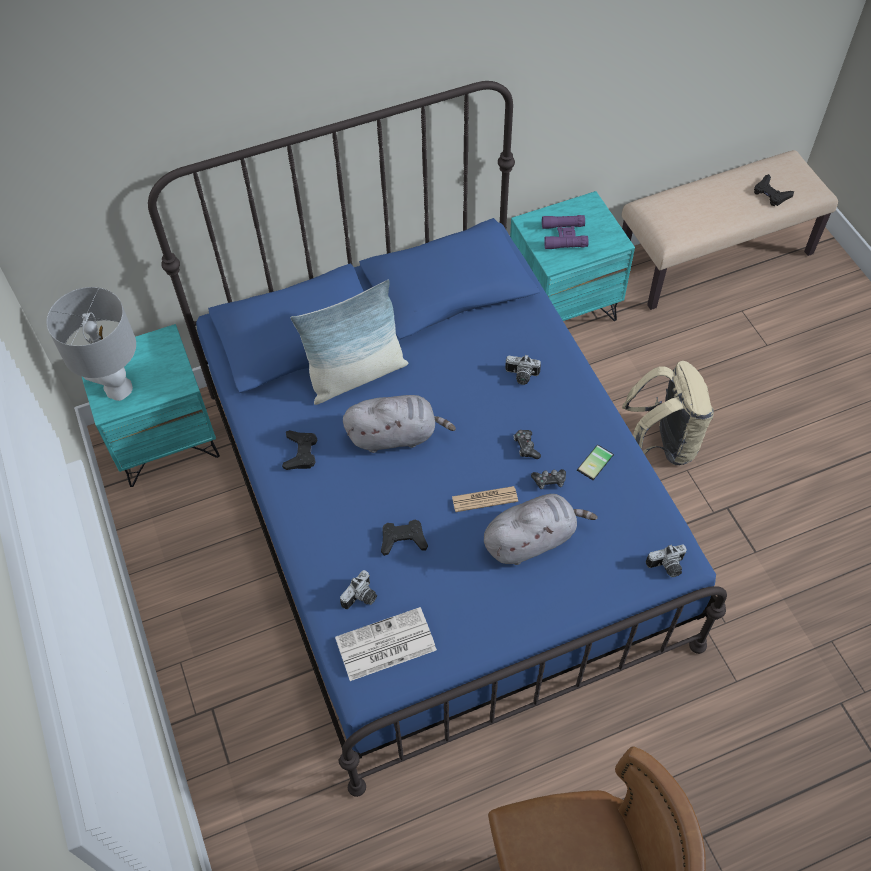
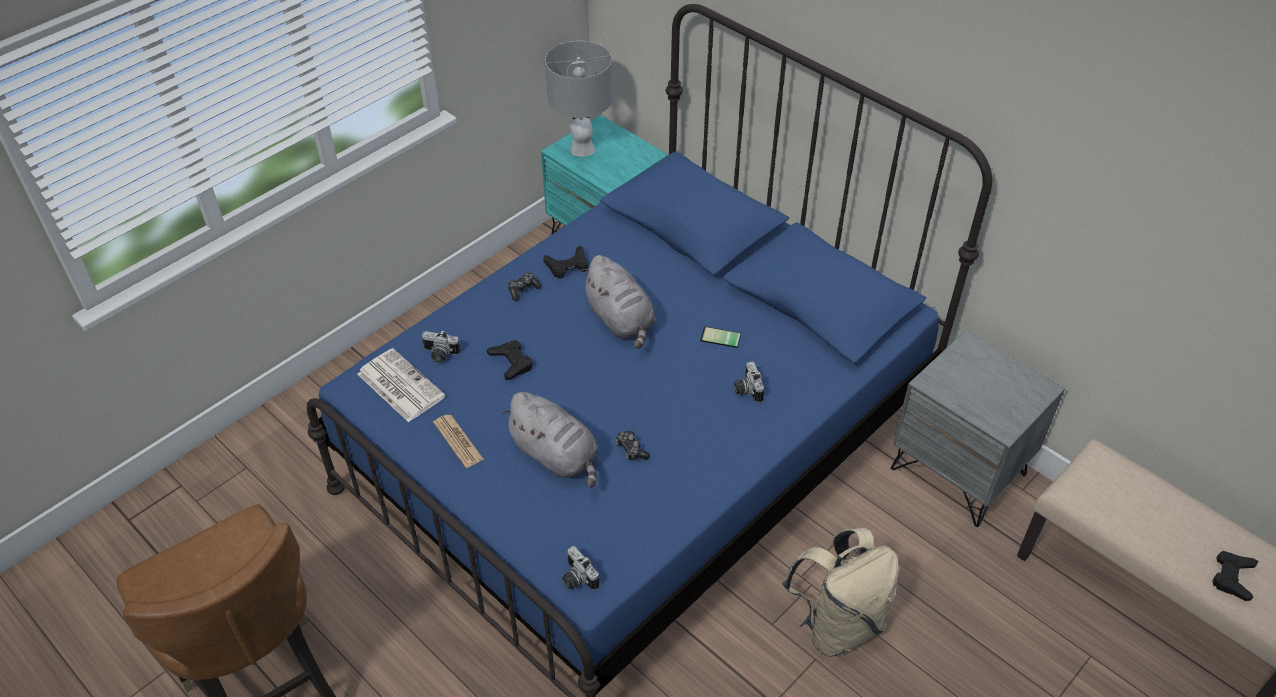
camera: 65 degrees right, 10 degrees down
(356, 375) = (672, 272): pillow -> none
(484, 499) = (584, 406): newspaper -> newspaper (458, 441)
(526, 447) = (662, 419): game controller -> game controller (523, 289)
(562, 306) = (958, 471): turquoise nightstand -> grey nightstand
(564, 236) = (975, 380): purple binoculars -> none
(597, 463) = (674, 482): phone -> phone (720, 339)

